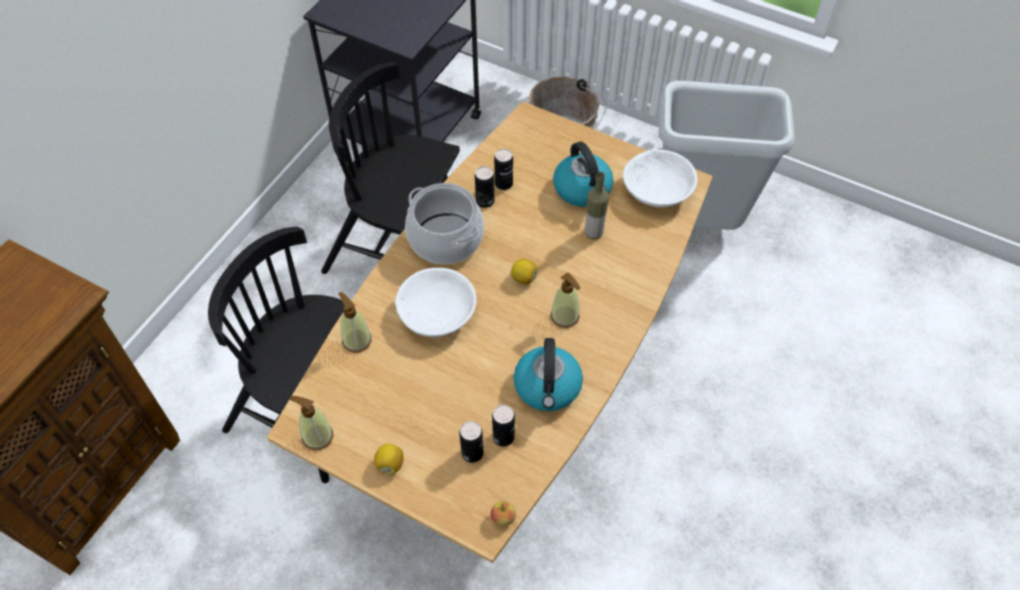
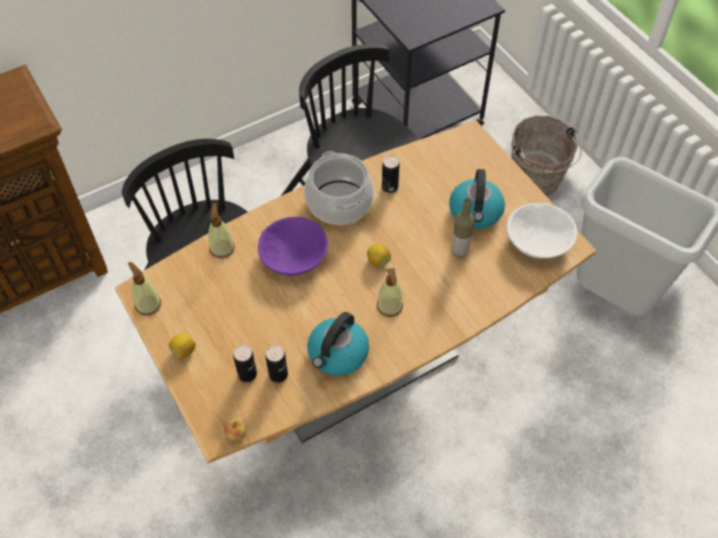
camera: 30 degrees right, 0 degrees up
(437, 313) = (294, 256): white bowl -> purple bowl
(503, 183) = (414, 179): can -> none

